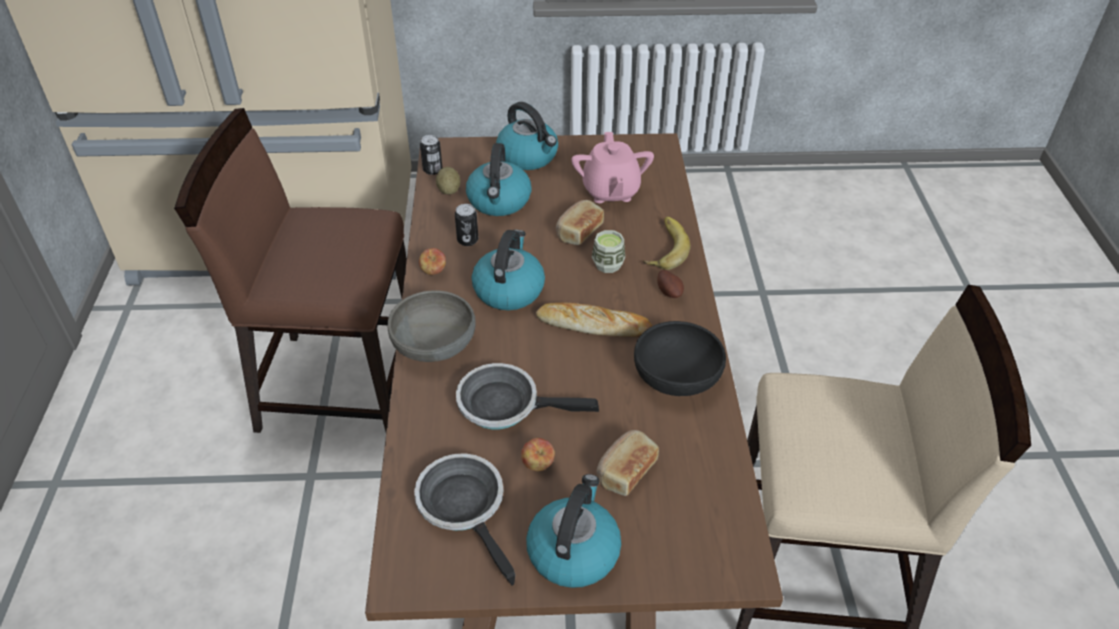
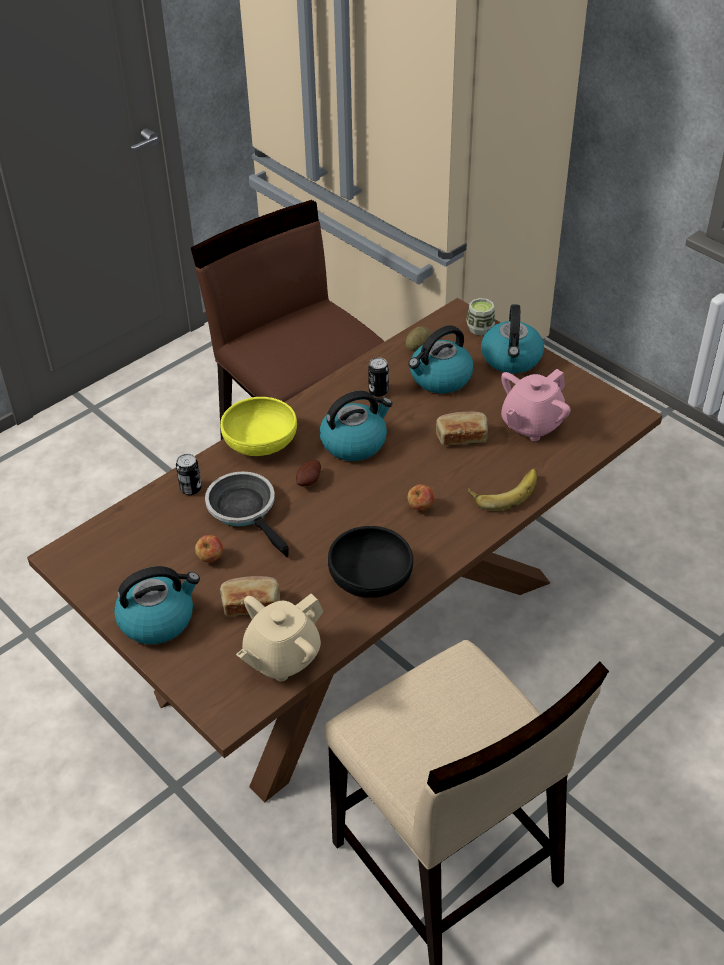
camera: 50 degrees right, 0 degrees up
(432, 170) = (429, 326): can -> can (191, 489)
(433, 272) = (327, 397): apple -> apple (420, 507)
(434, 344) = (260, 443): grey bowl -> yellow bowl
(465, 507) = (142, 547): frying pan -> none
(593, 325) = (371, 505): bread -> none
(608, 264) = (444, 474): cup -> cup (480, 328)
(669, 292) = (457, 523): potato -> potato (310, 481)
(710, 488) = (282, 657): none -> beige teapot

